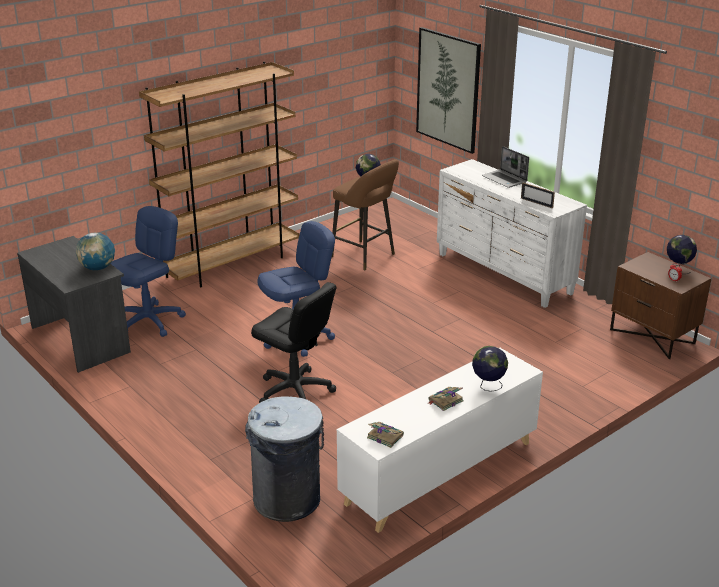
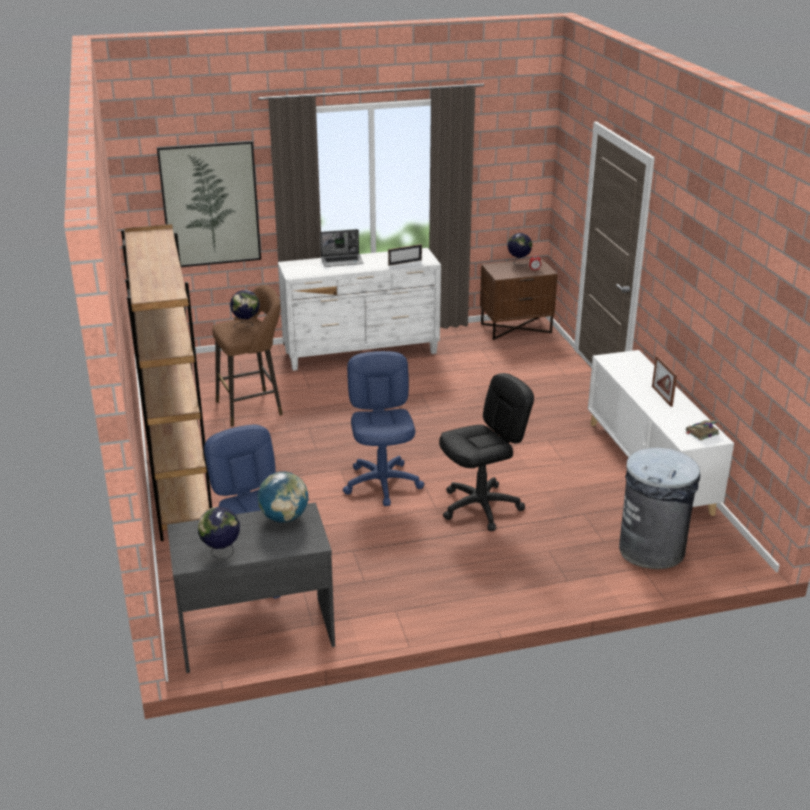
camera: 65 degrees left, 0 degrees up
(445, 401) = (662, 396): book -> picture frame
(488, 386) = (648, 374): globe -> globe (221, 554)

